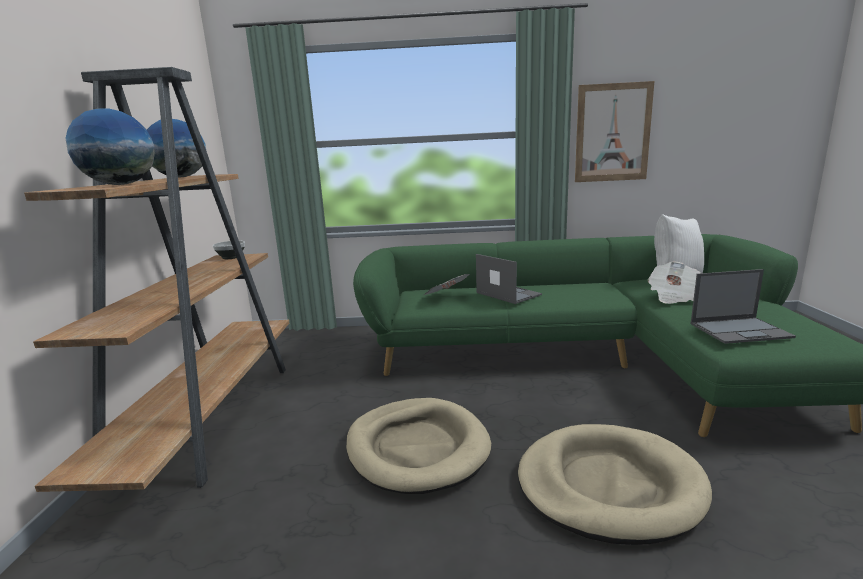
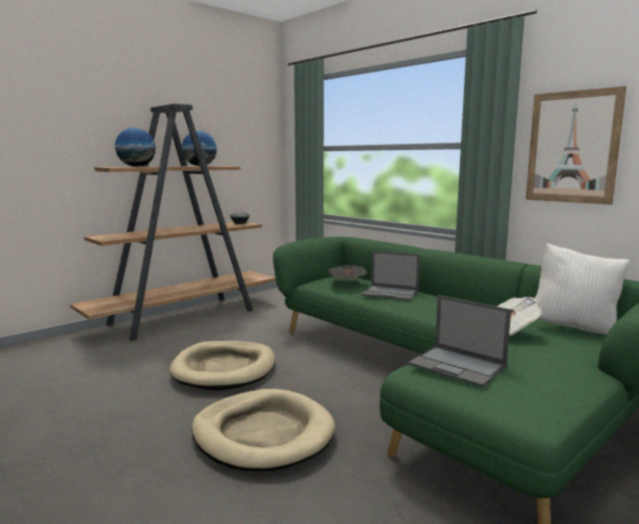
camera: 45 degrees right, 5 degrees down
(507, 294) = (391, 293): laptop -> laptop turned 105 degrees clockwise

